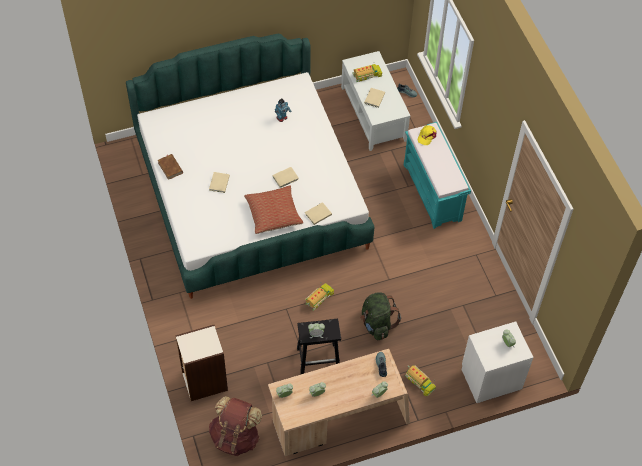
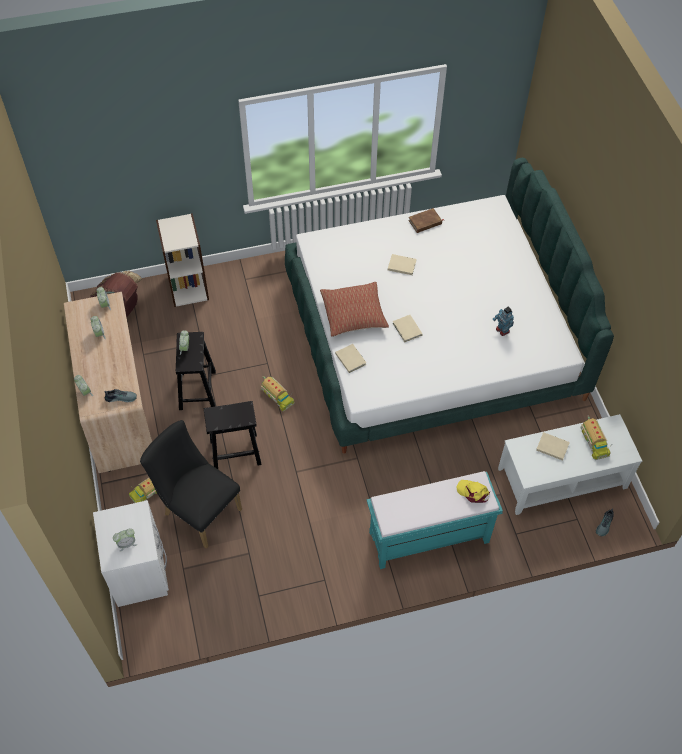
camera: 95 degrees right, 0 degrees up
(377, 324) = (234, 453): green backpack -> black stool
(431, 344) = (198, 509): none -> black chair

